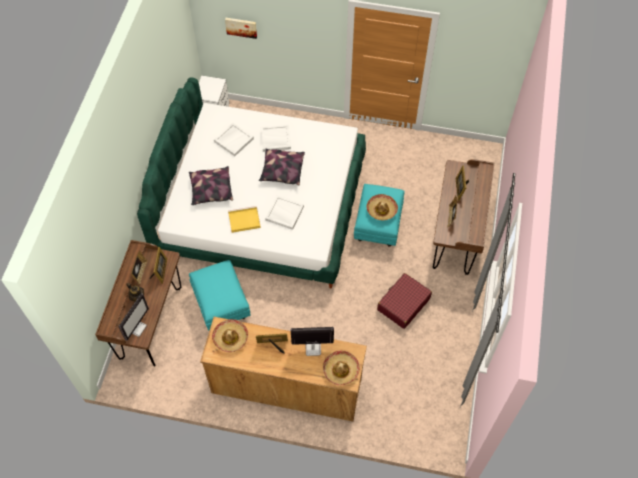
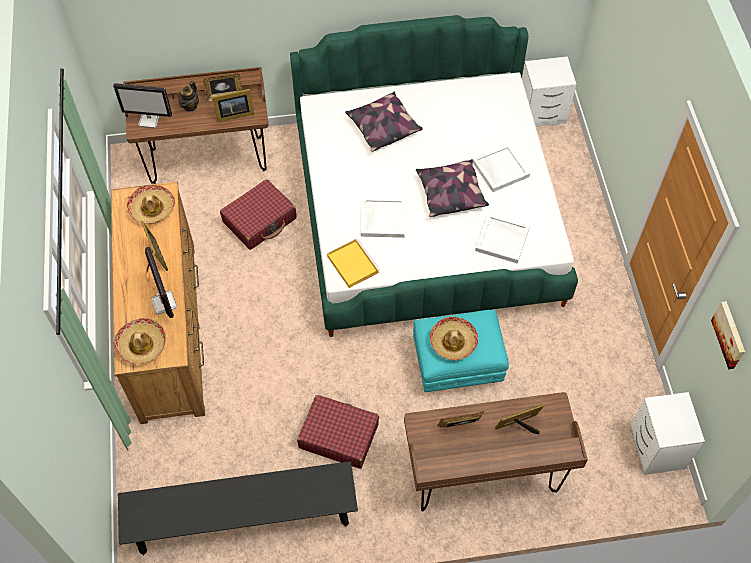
camera: 70 degrees right, 0 degrees up
(221, 303) = (260, 220): turquoise ottoman -> red suitcase
(233, 140) = (474, 124): white tray -> white tray (503, 239)
(241, 27) = (616, 32): picture -> picture (730, 335)
(243, 220) = (351, 177): yellow tray -> yellow tray (352, 264)
(442, 374) = (243, 520): none -> black bench
(465, 150) = (656, 449): none -> white nightstand

